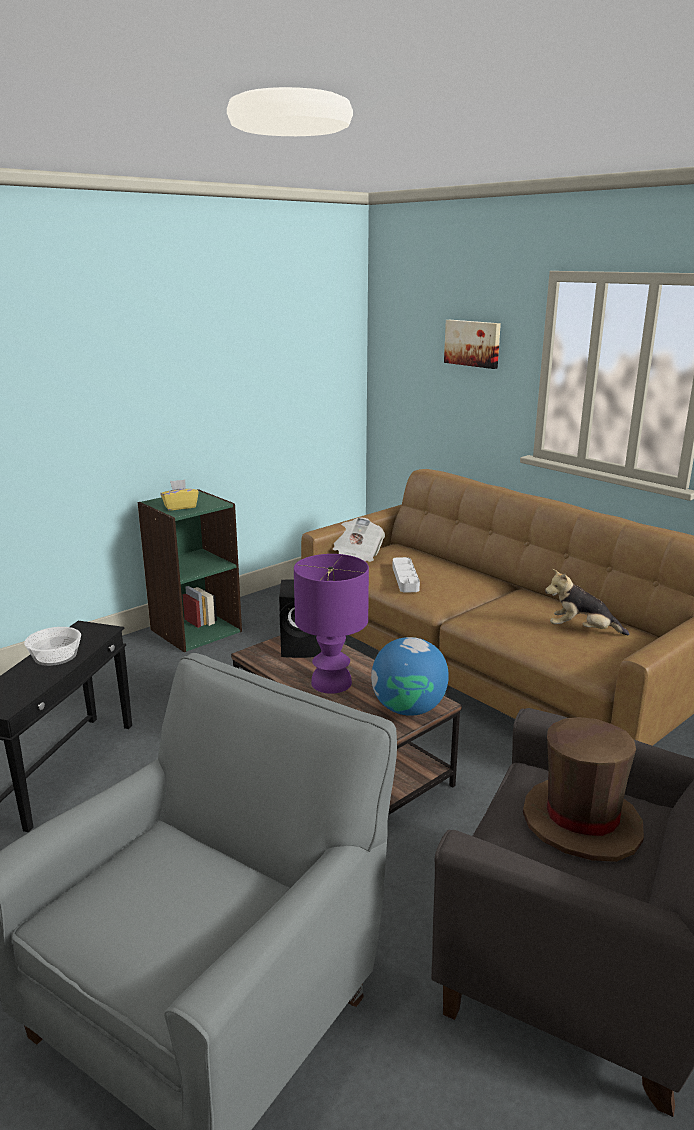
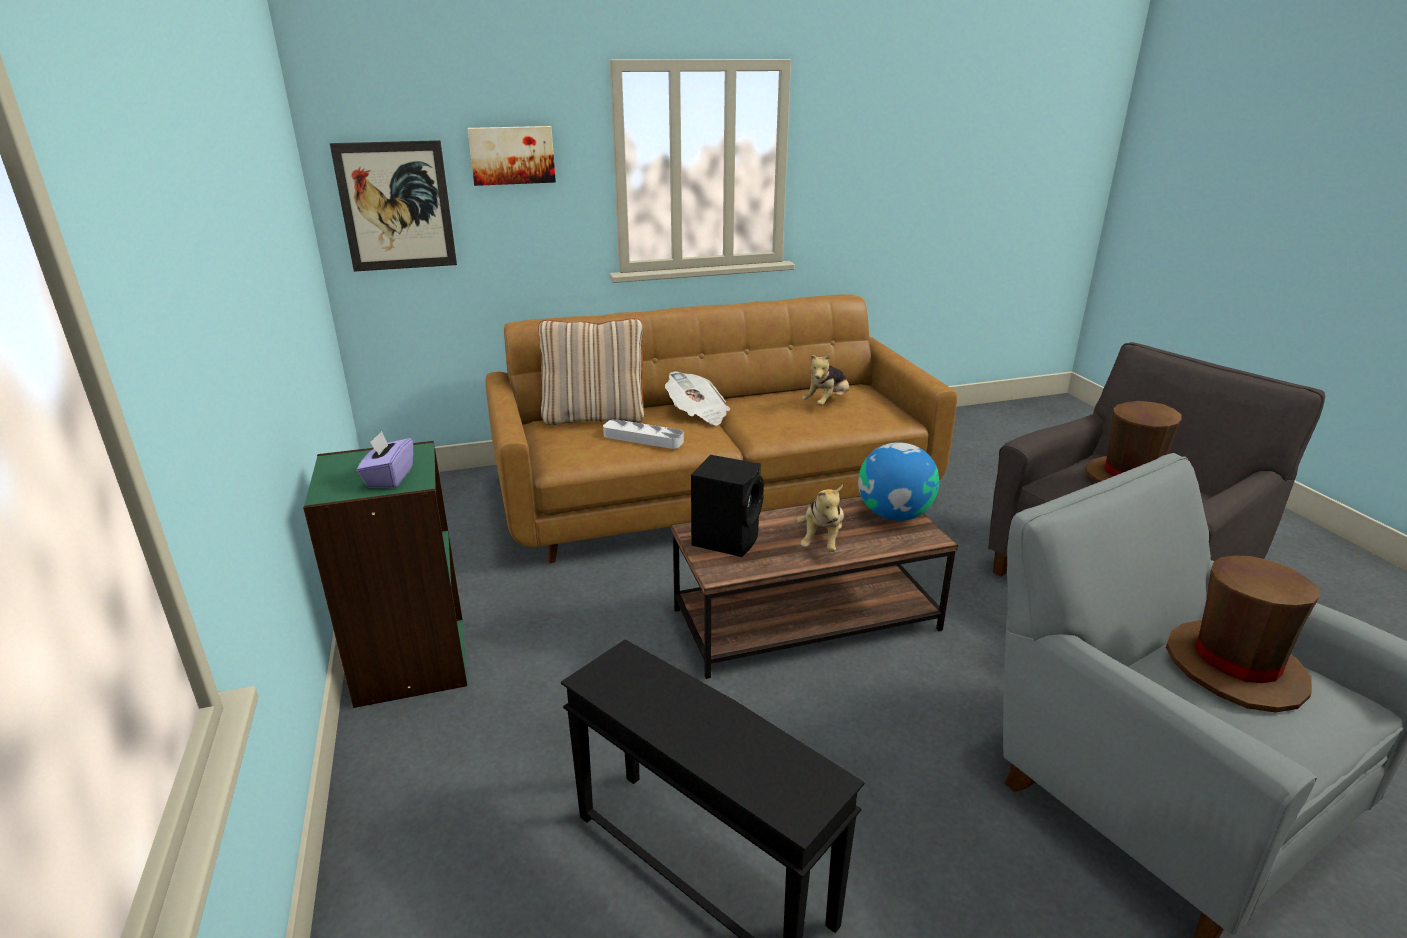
camera: 65 degrees left, 5 degrees up
(55, 656) = (679, 716): bowl -> none
(180, 507) = (389, 478): yellow tissue box -> purple tissue box
(190, 888) = (1234, 667): none -> brown hat
(332, 683) = (821, 540): purple table lamp -> plush toy
(356, 556) = (548, 447): newspaper -> newspaper (698, 414)
(404, 370) = (396, 206): none -> picture
(422, 556) = (595, 417): none -> beige pillow

